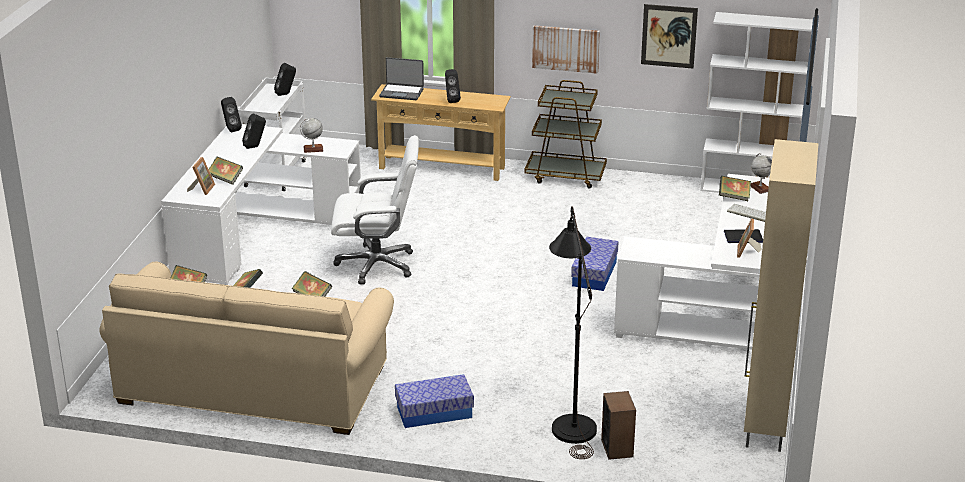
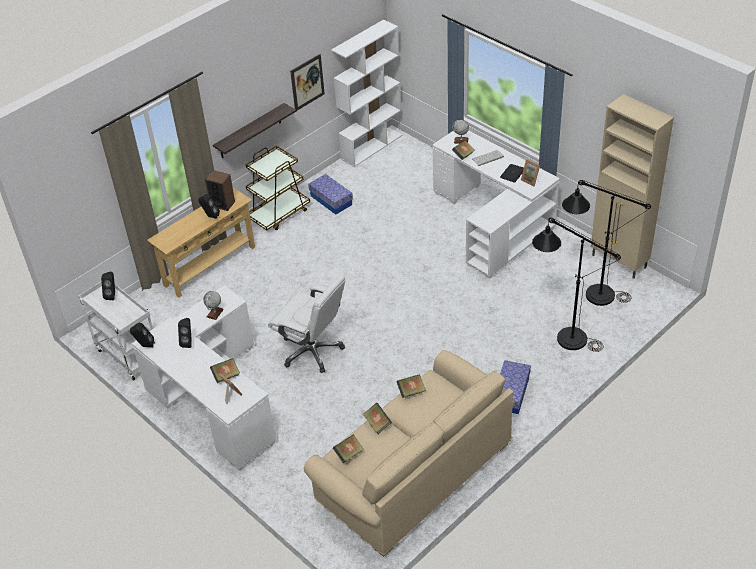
camera: 55 degrees left, 15 degrees up
(377, 264) = (312, 350): white office chair -> white office chair turned 90 degrees clockwise
(402, 92) = (172, 235): laptop -> none
(566, 48) = (250, 131): picture -> shelf
(594, 274) = (411, 255): storage box -> storage box (331, 200)
(617, 448) = (601, 329): speaker -> speaker (222, 204)
(674, 421) = (591, 294): none -> black floor lamp

